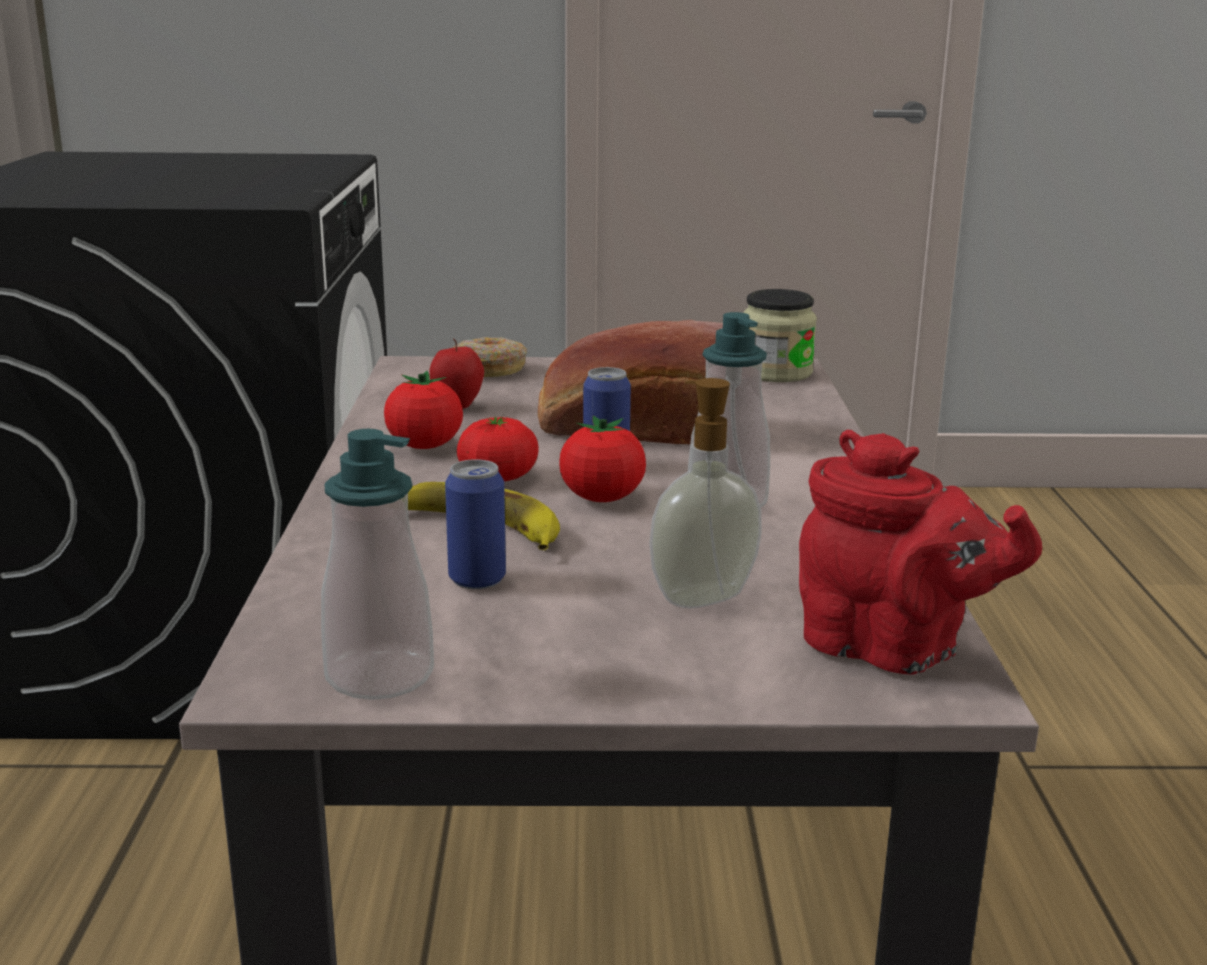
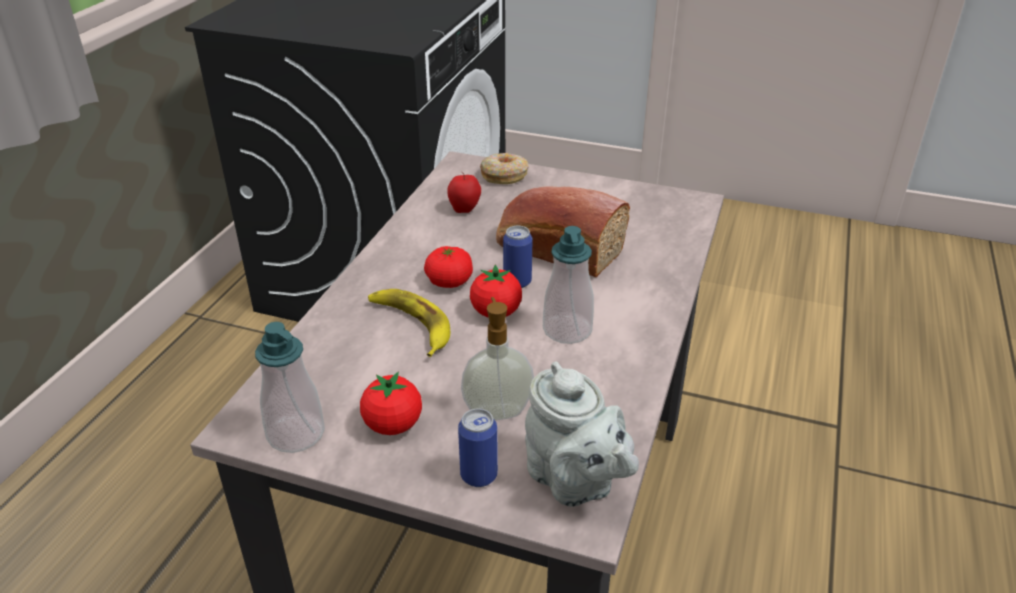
camera: 20 degrees right, 15 degrees up
(424, 446) = (425, 245): tomato -> tomato (393, 425)
(477, 579) = (386, 369): can -> can (479, 475)
(775, 372) = (683, 206): jar -> none
(891, 650) = (574, 482): red teapot -> grey teapot

